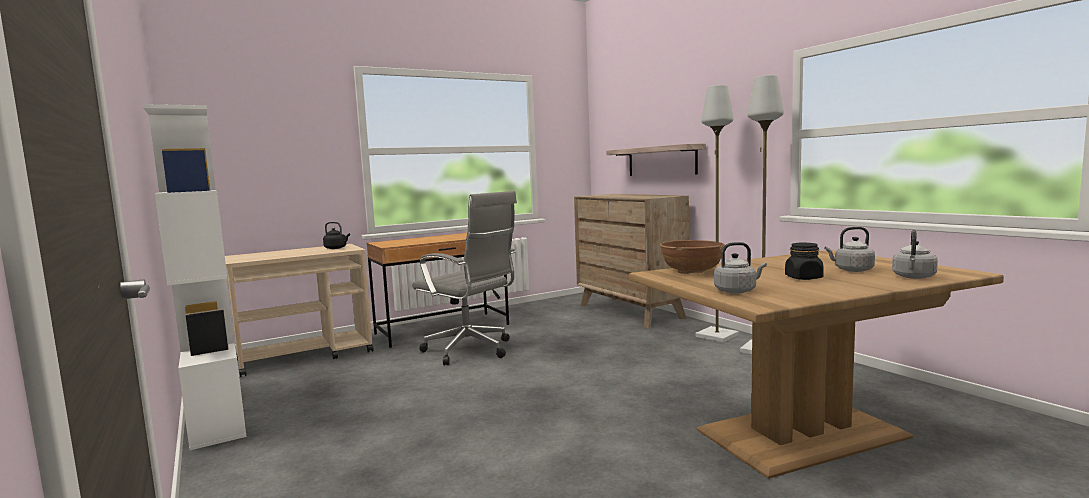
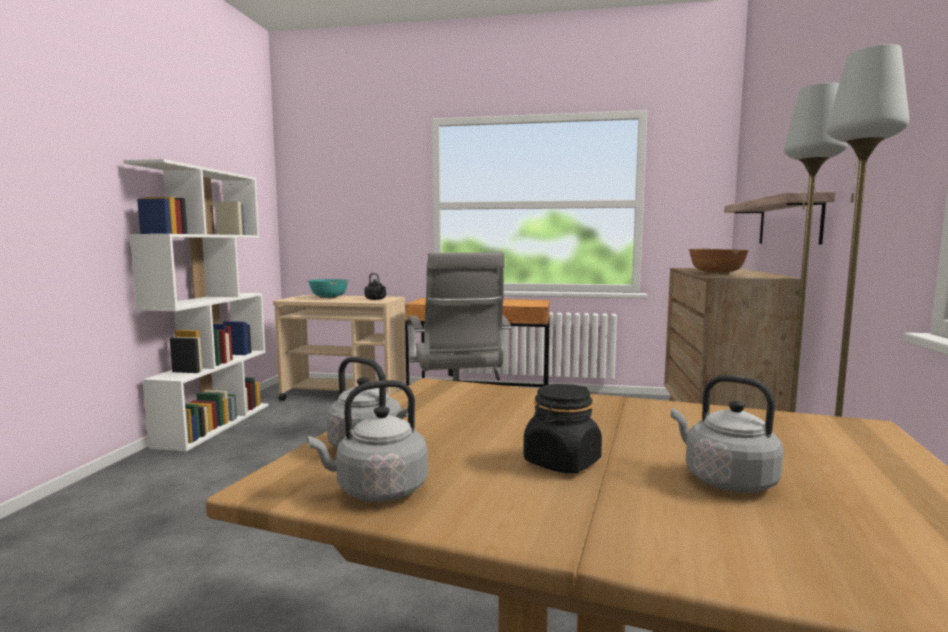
camera: 40 degrees right, 0 degrees up
(276, 253) = (329, 297): none -> turquoise bowl
(691, 271) = (478, 396): brown bowl -> brown bowl (716, 274)
(913, 277) = (796, 559): grey kettle -> grey kettle (377, 491)

